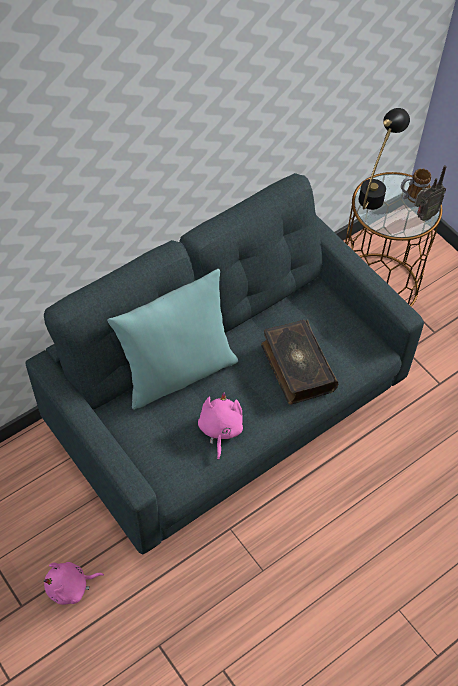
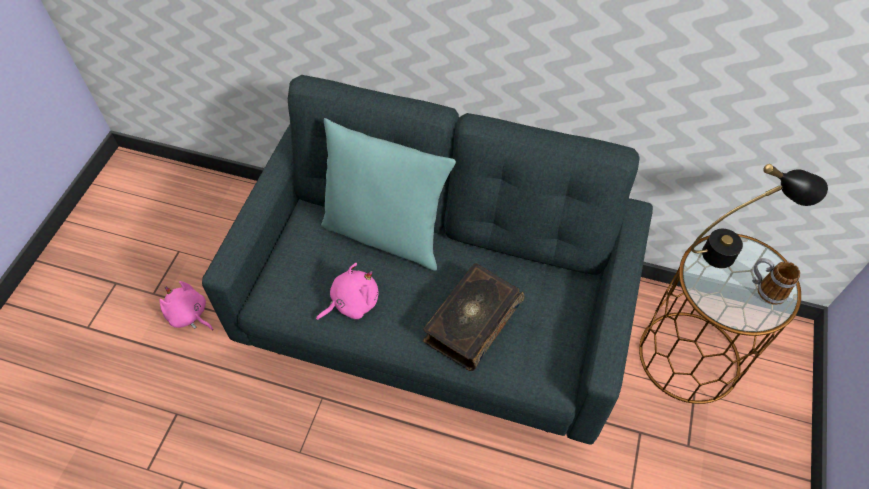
camera: 55 degrees right, 0 degrees up
(423, 216) = (752, 314): radio -> none

